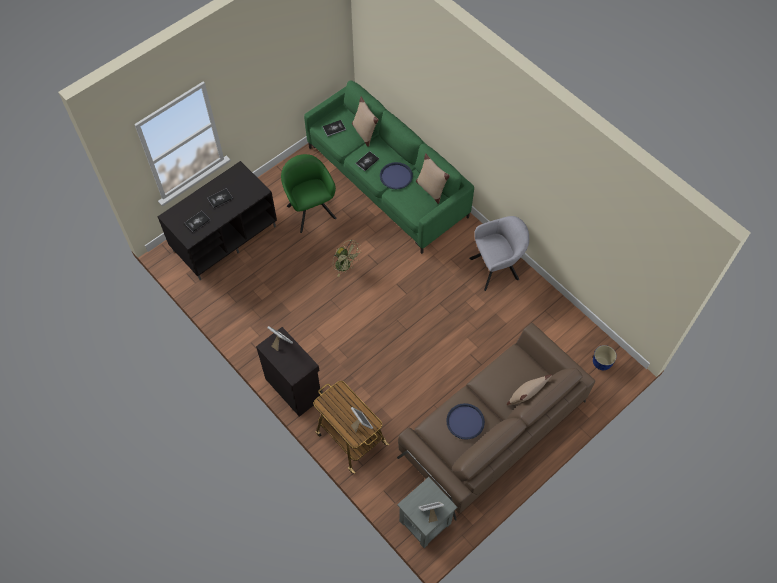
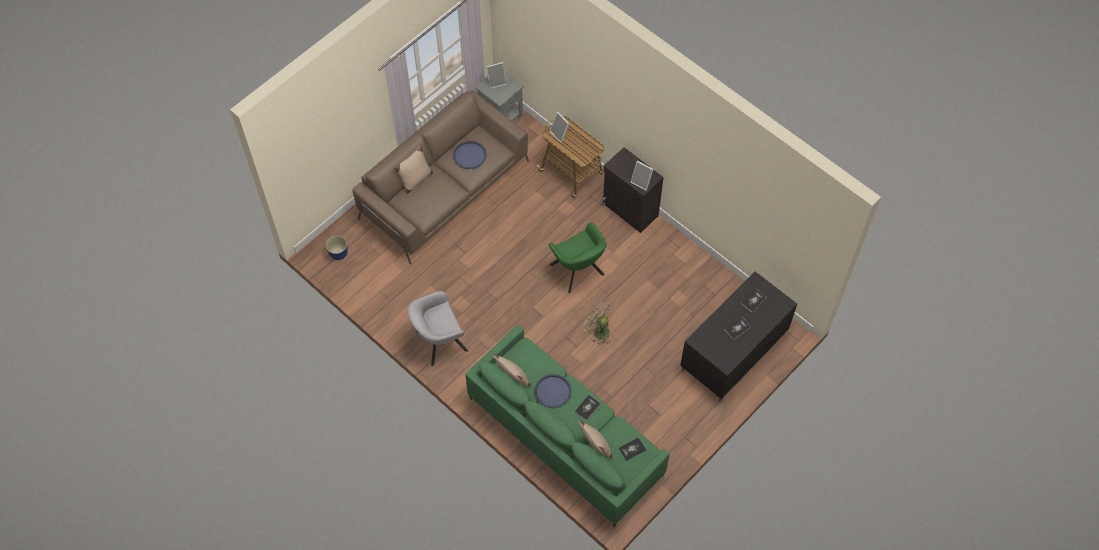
camera: 175 degrees right, 0 degrees up
(310, 209) = (647, 394): green armchair -> green armchair (578, 272)

